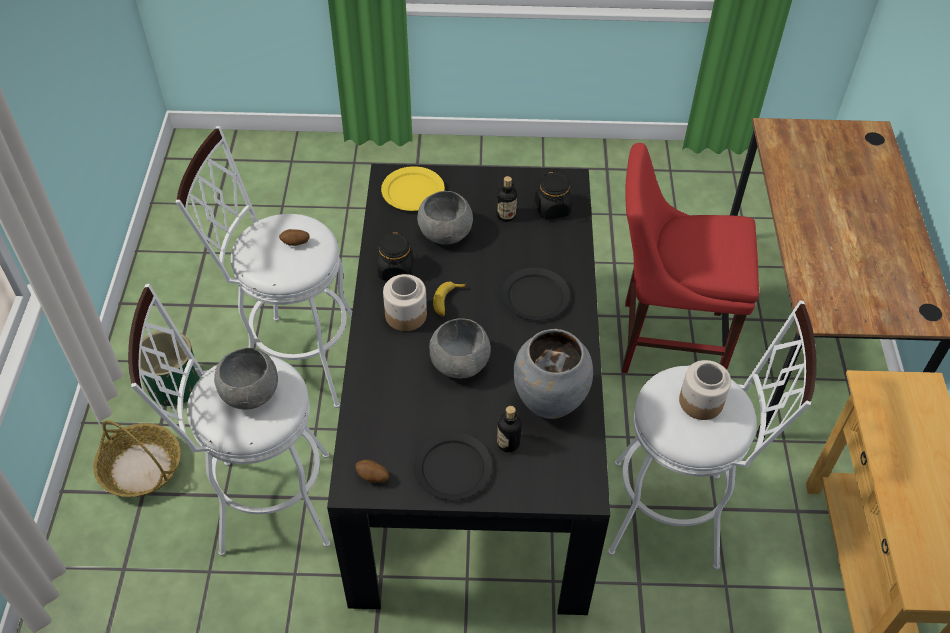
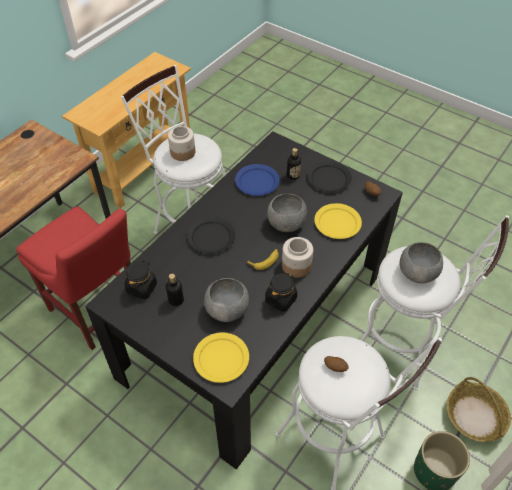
camera: 145 degrees left, 0 degrees up
(393, 400) = (337, 222): none -> yellow plate
(550, 404) = (257, 181): grey vase -> blue plate

